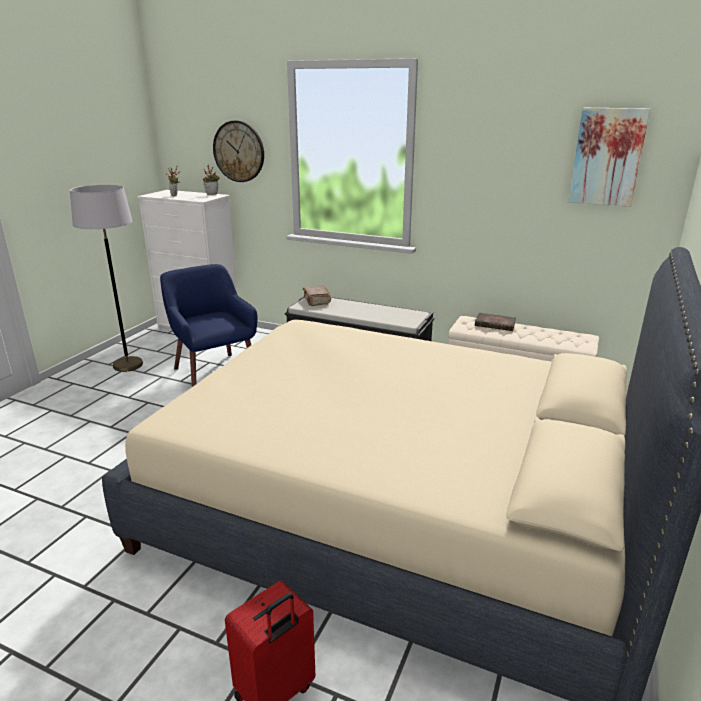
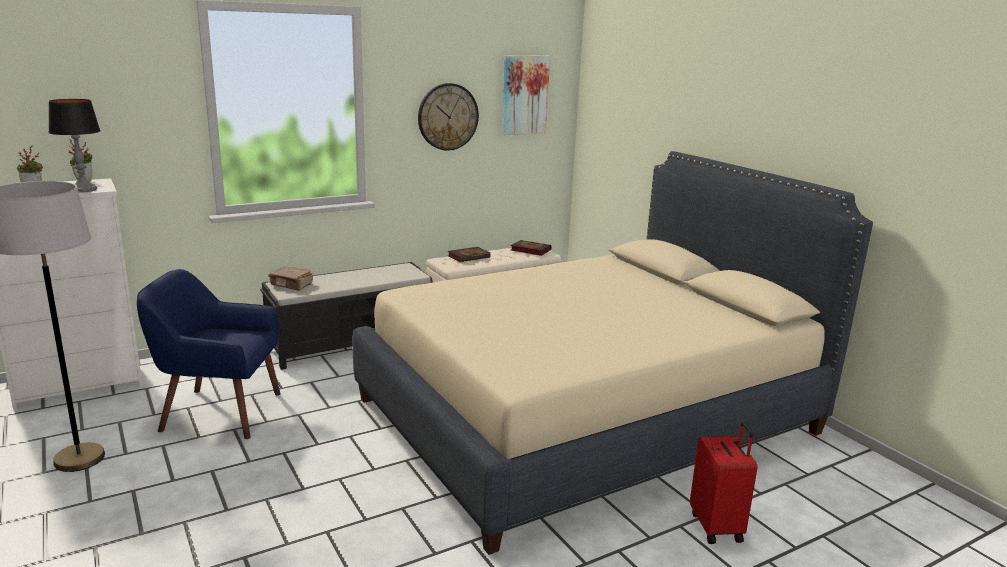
camera: 55 degrees left, 5 degrees down
(193, 198) = (83, 190): none -> table lamp
(239, 151) = (119, 117): wall clock -> wall clock (448, 117)
(570, 338) = (529, 250): none -> book

